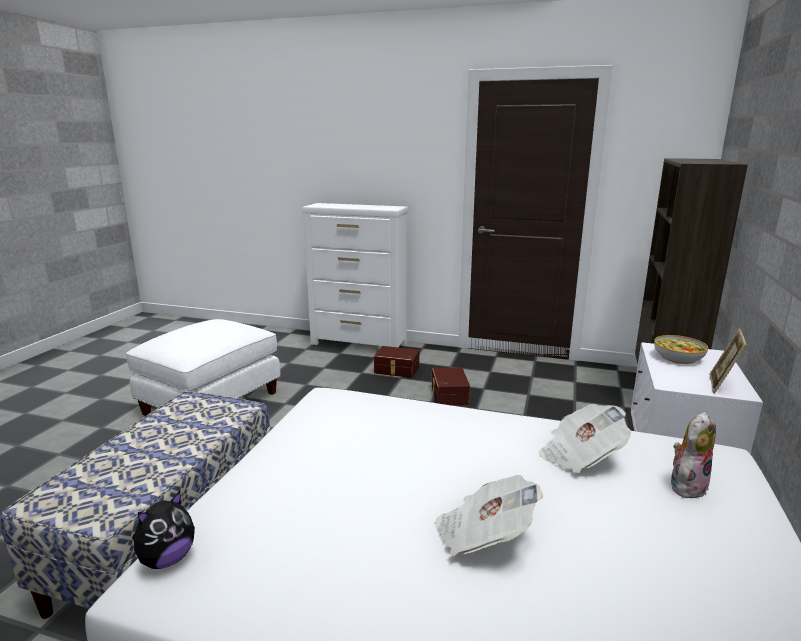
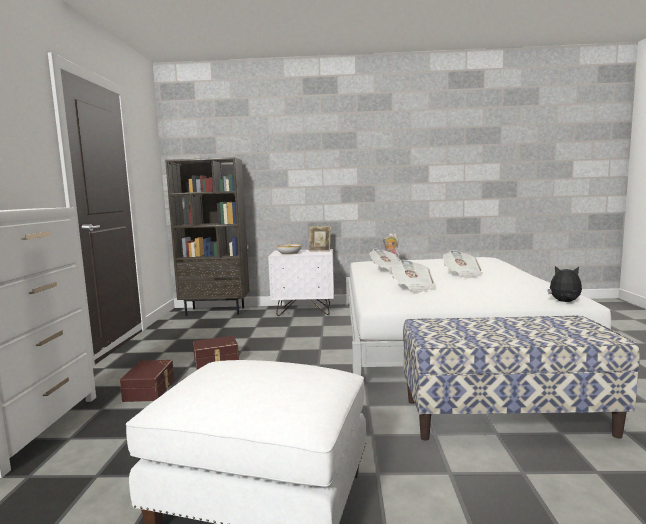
camera: 105 degrees left, 10 degrees down
(399, 440) = (413, 287): none -> newspaper

